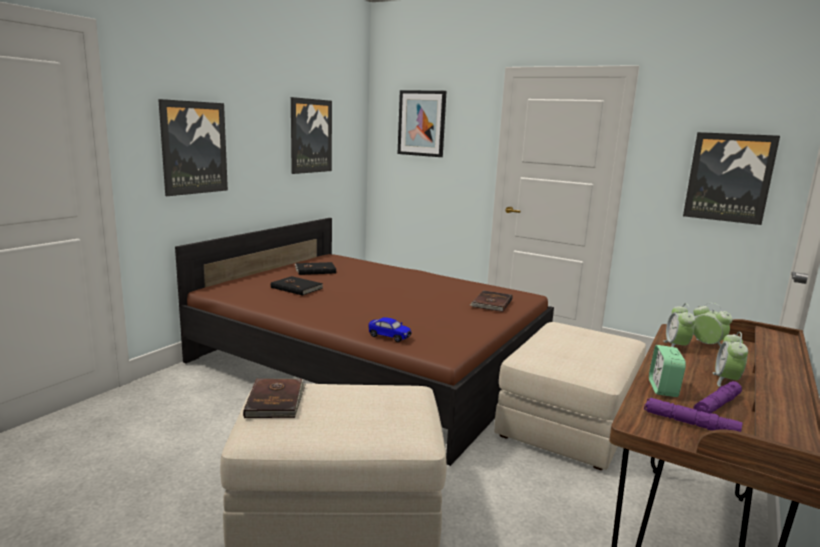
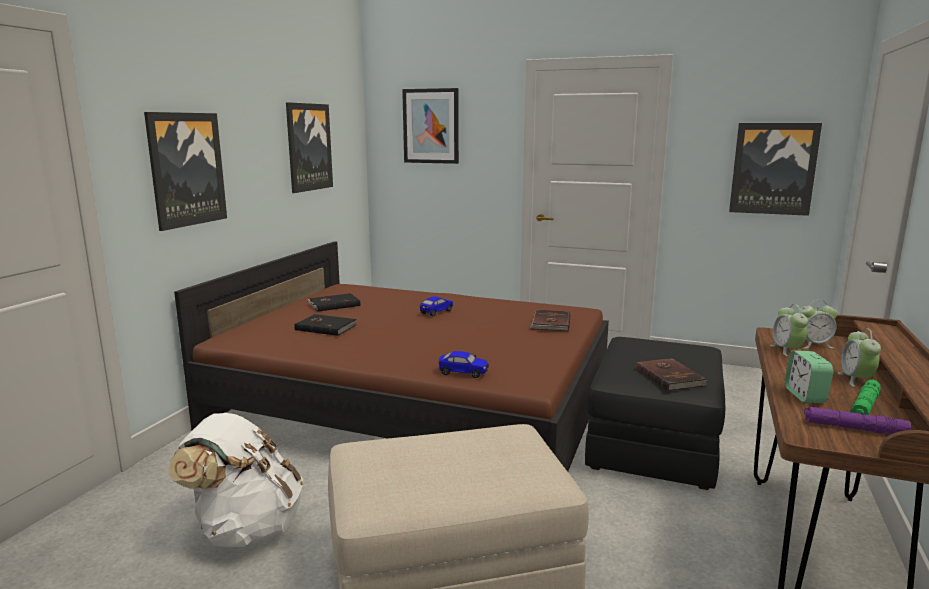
camera: 10 degrees left, 0 degrees up
(191, 444) = (246, 529): none -> white backpack
(276, 400) = (372, 463): brown book -> brown book (670, 377)
(397, 284) = (436, 312): none -> toy car
(568, 421) = (653, 442): beige ottoman -> black ottoman
(707, 345) = (813, 345): alarm clock -> alarm clock turned 135 degrees clockwise
(717, 405) = (865, 406): purple flashlight -> green flashlight

